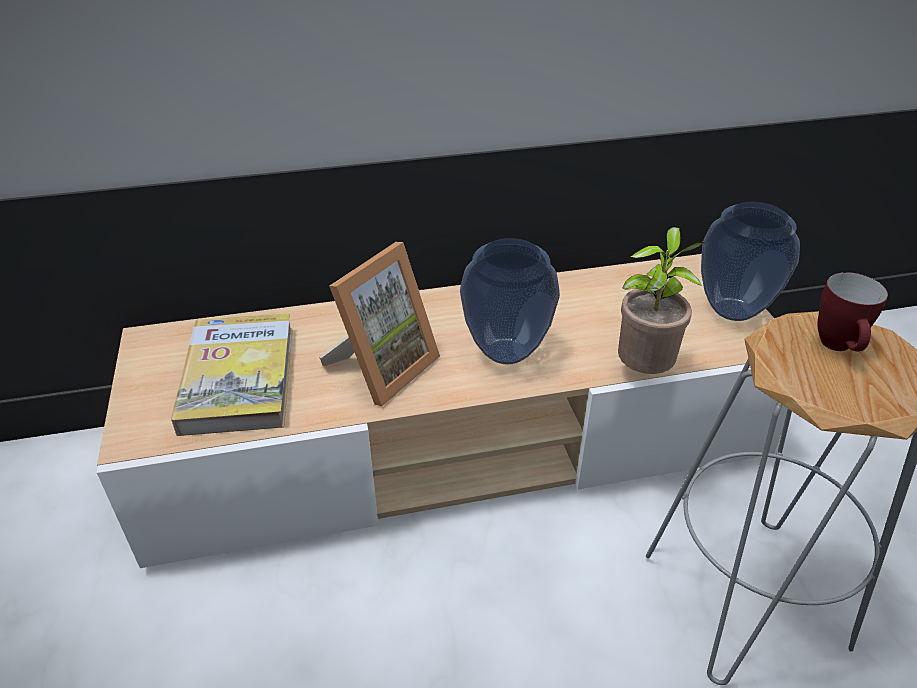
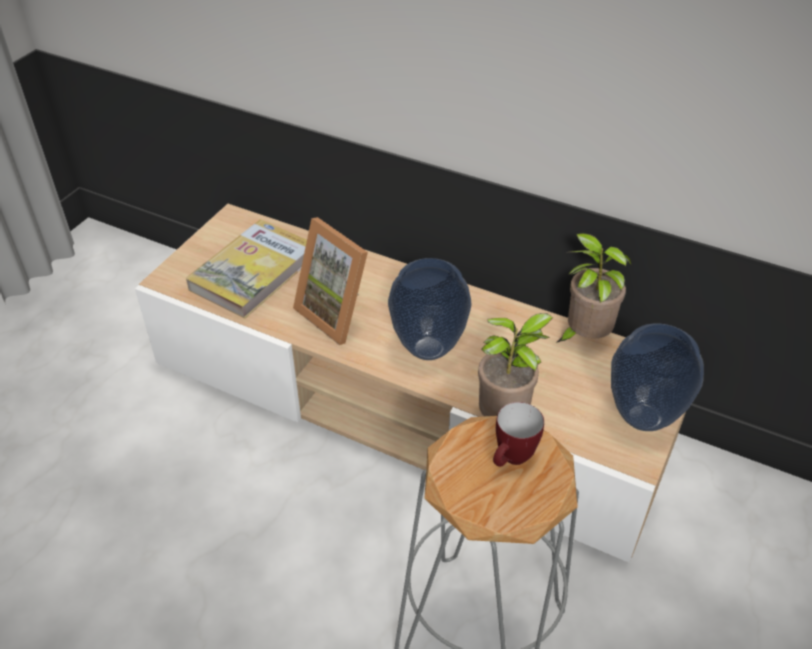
camera: 40 degrees right, 5 degrees up
(382, 367) = (339, 313): picture frame -> picture frame turned 60 degrees clockwise
(615, 276) = (584, 337): none -> potted plant

